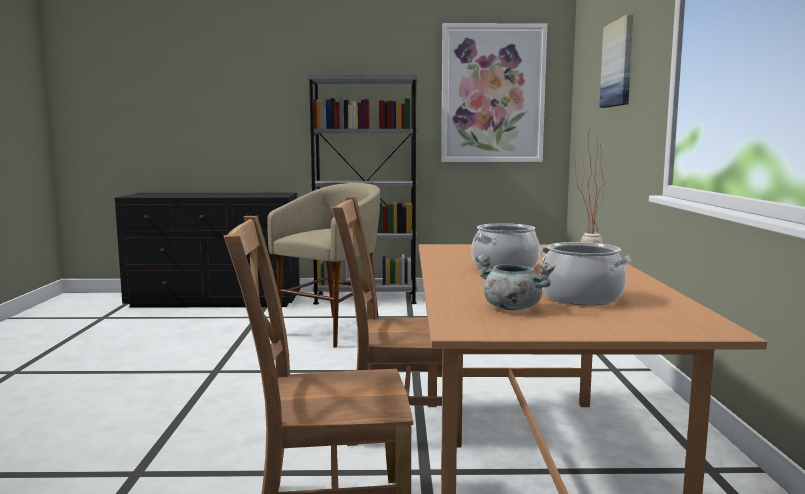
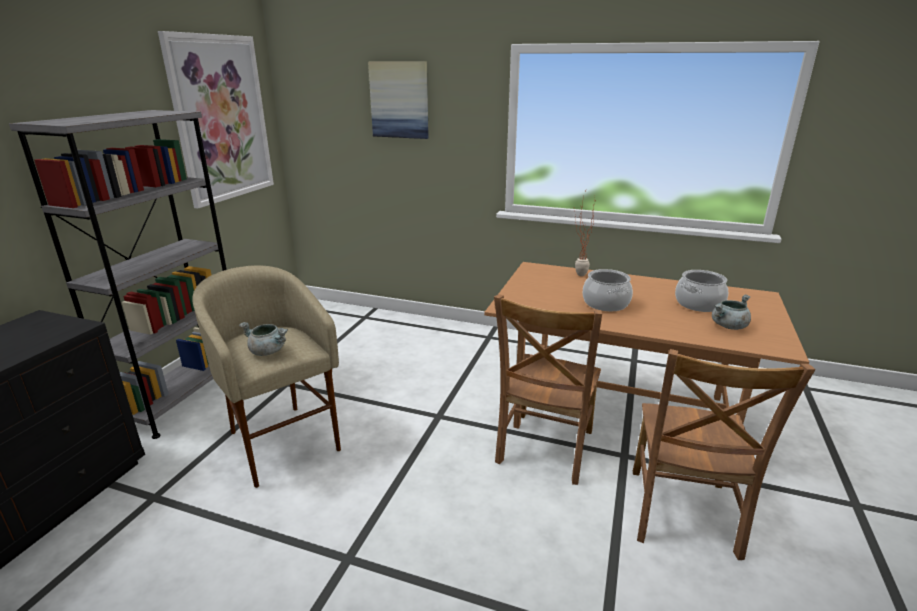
camera: 70 degrees left, 15 degrees up
(310, 232) = (268, 351): none -> grey cooking pot

